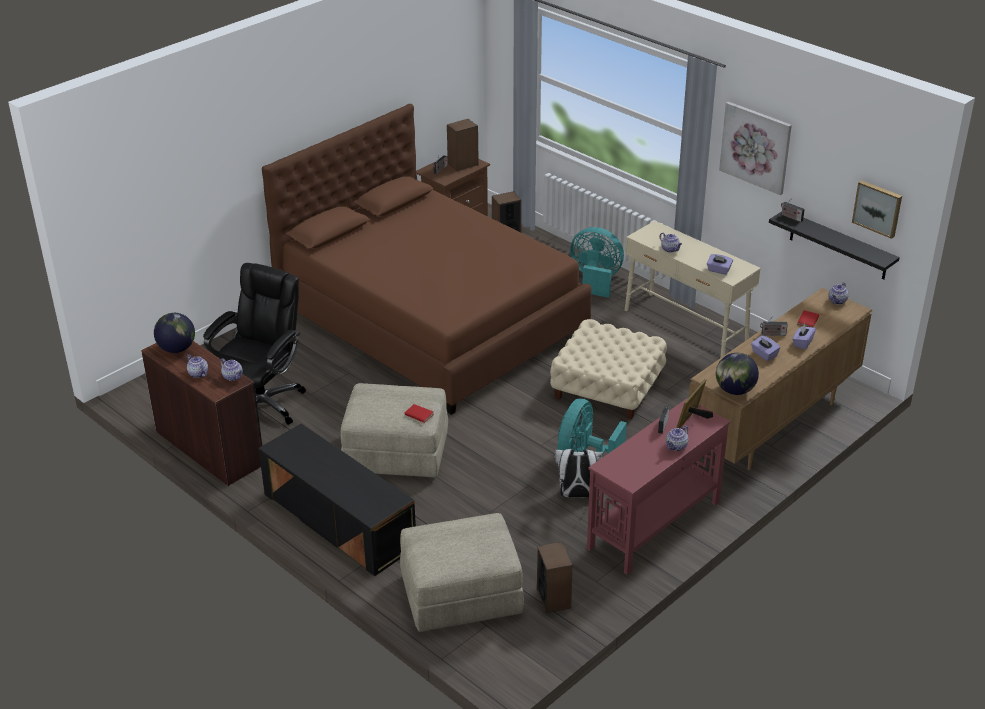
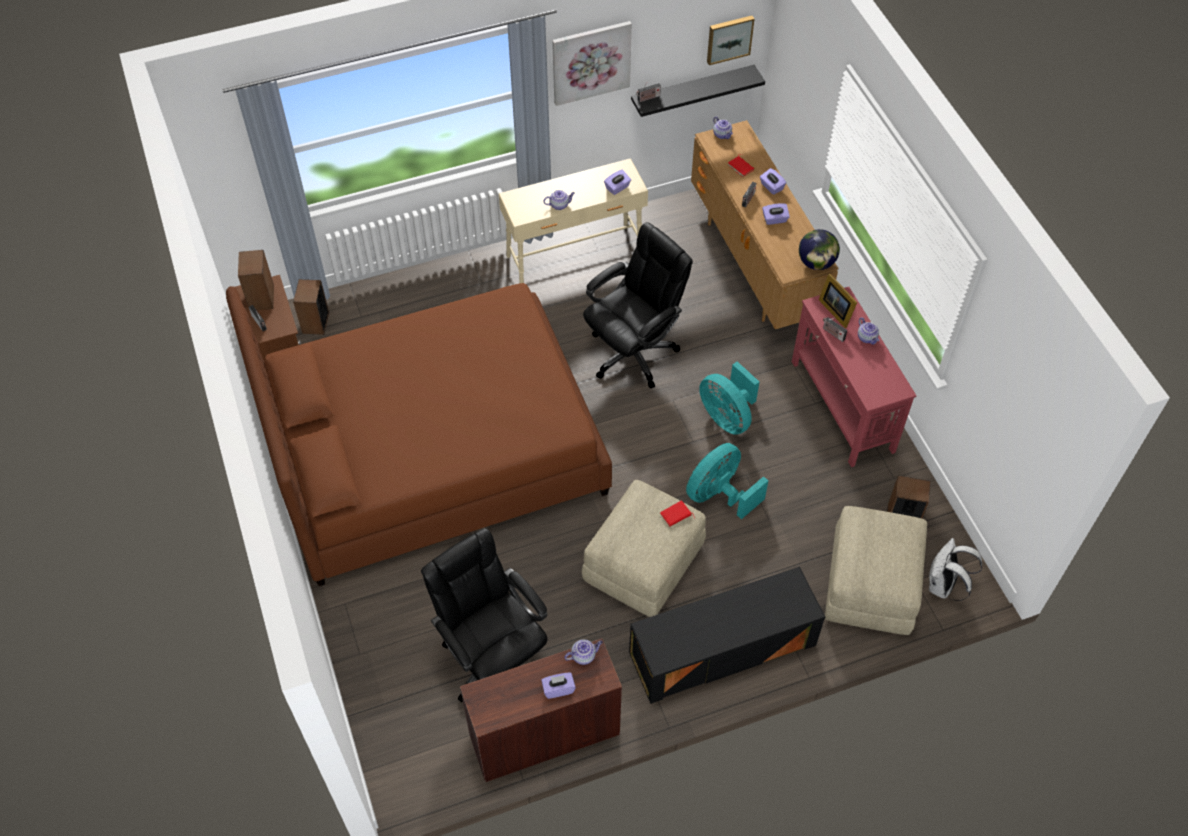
camera: 65 degrees left, 20 degrees up
(177, 349) = (496, 697): globe -> none
(197, 373) = (558, 689): teapot -> purple tissue box
(577, 495) = (777, 443): white backpack -> white backpack (943, 586)
(595, 280) = (454, 287): turquoise fan -> turquoise fan (719, 495)
(607, 386) = (633, 353): beige ottoman -> black office chair

